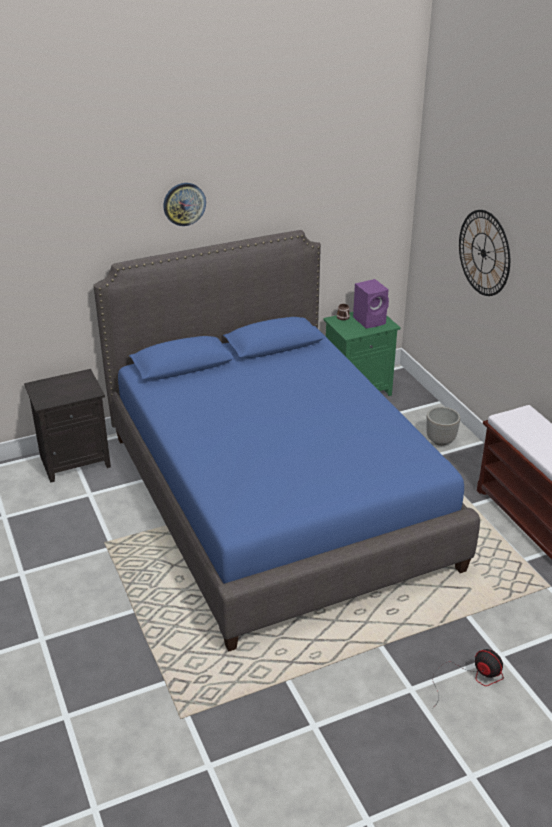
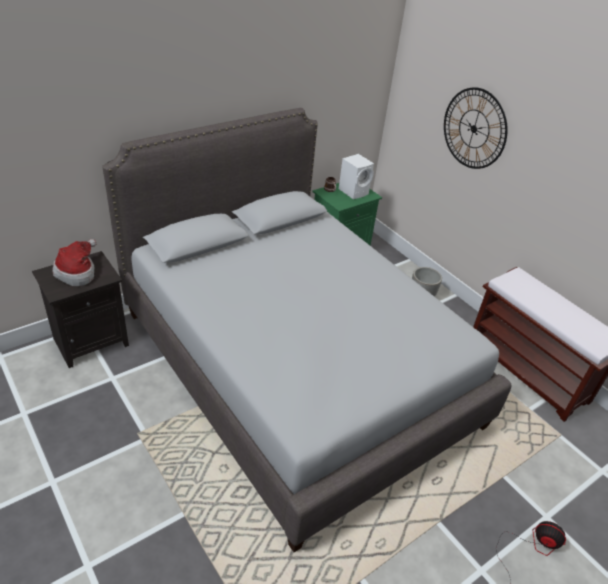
camera: 15 degrees left, 5 degrees up
(65, 386) = (78, 272): none -> hat
(184, 204) = (193, 79): wall clock -> none
(276, 498) = (296, 366): blue bed -> grey bed
(370, 320) = (354, 191): purple speaker -> white speaker

